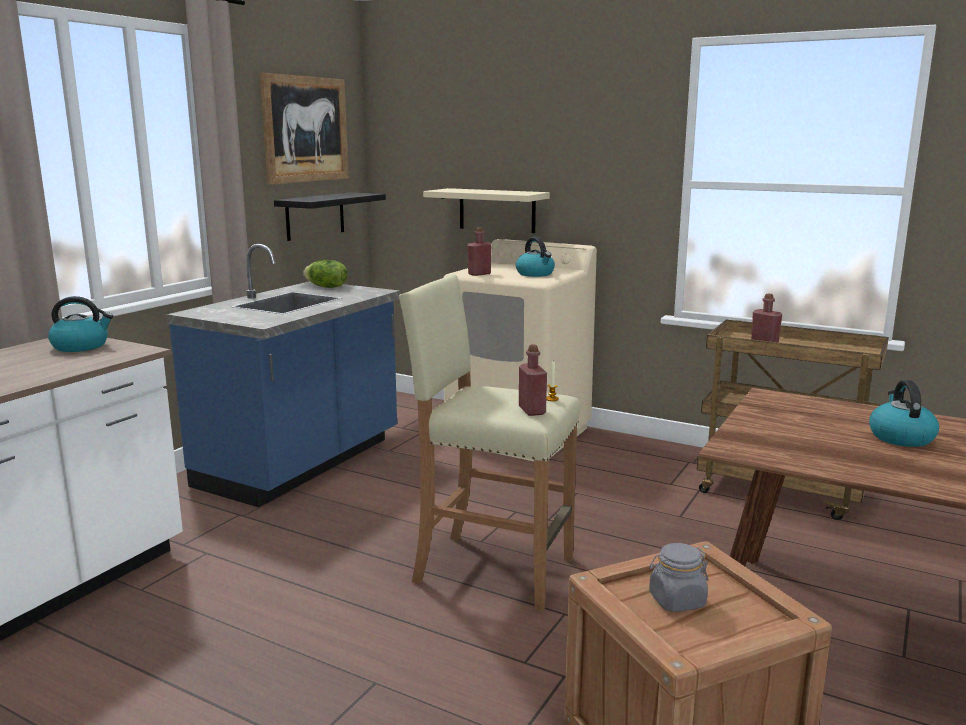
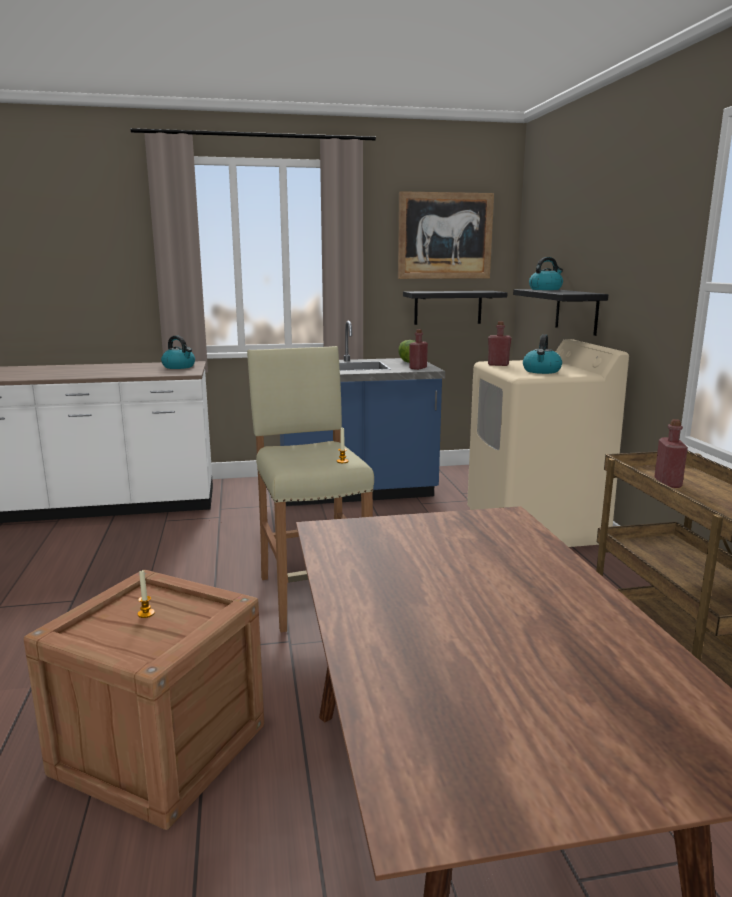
camera: 50 degrees right, 0 degrees up
(497, 210) = (576, 311): beige shelf -> black shelf
(532, 411) = (305, 463): red bottle -> red bottle (418, 368)
(676, 601) = (146, 613): grey jar -> candle
(900, 437) = (489, 586): kettle -> kettle (545, 289)

